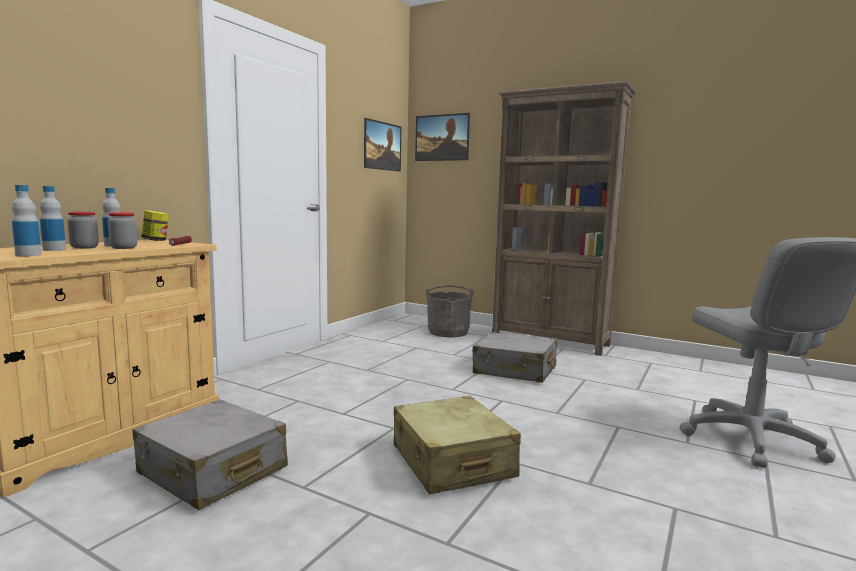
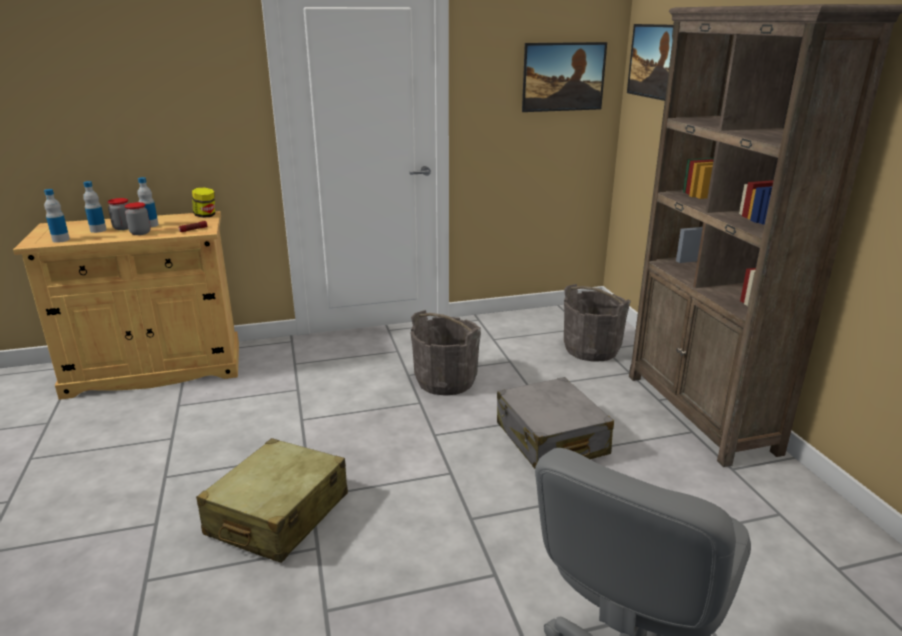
camera: 45 degrees right, 15 degrees up
(212, 471) = (150, 433): grey suitcase -> none
(399, 365) = (446, 381): none -> grey bucket

